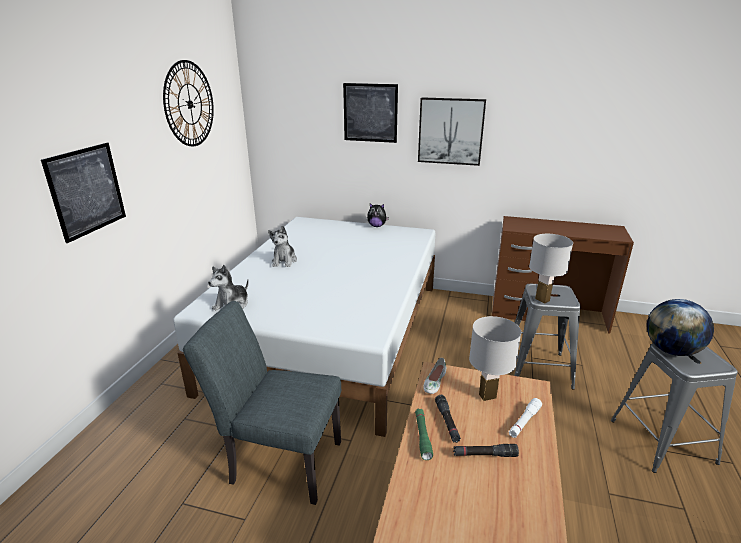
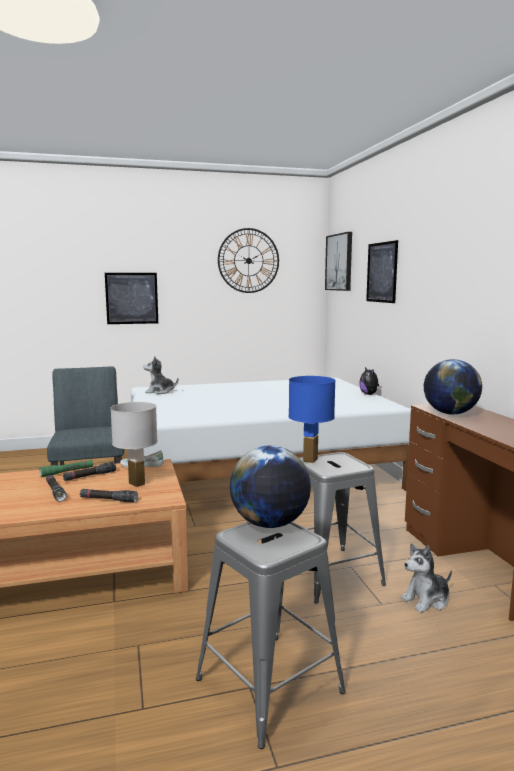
camera: 60 degrees right, 15 degrees down
(284, 261) = (244, 388): plush toy -> plush toy (426, 600)
(450, 131) = (429, 289): picture -> picture (339, 262)
(524, 422) = (108, 500): white flashlight -> black flashlight
(535, 229) = (450, 413): none -> globe
(542, 300) = (310, 460): white table lamp -> blue table lamp

